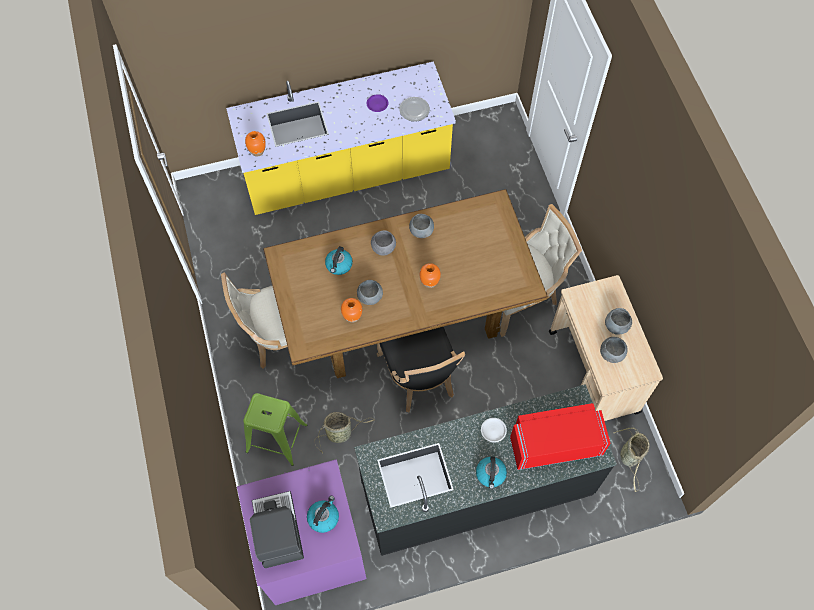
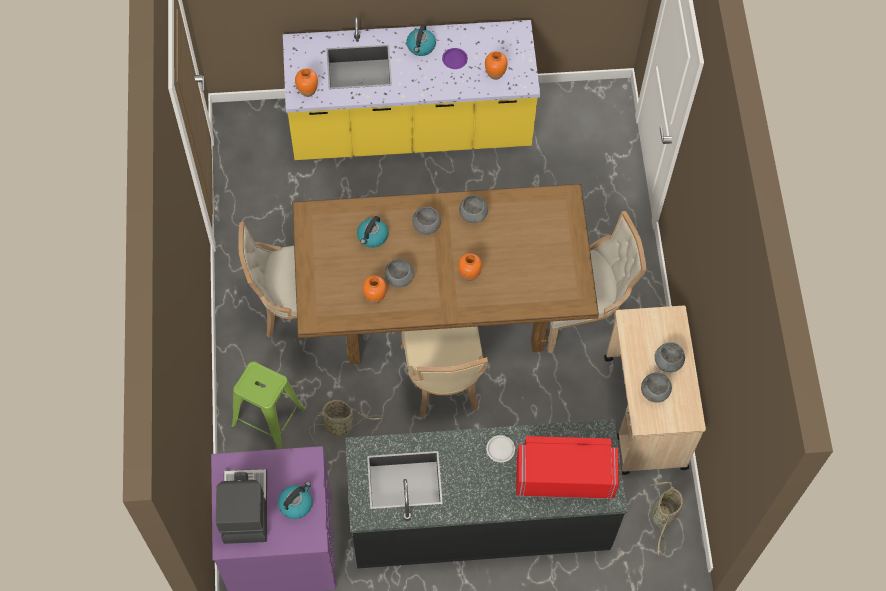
camera: 10 degrees right, 0 degrees up
(414, 110) = (495, 74): plate -> orange vase
(419, 377) = (443, 380): black chair -> beige chair
(490, 474) = (486, 495): kettle -> kettle (421, 46)

